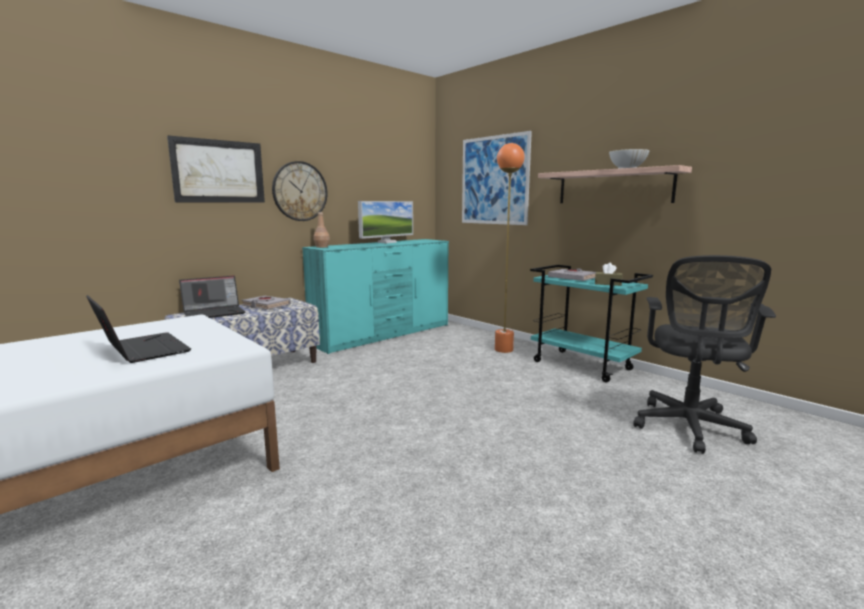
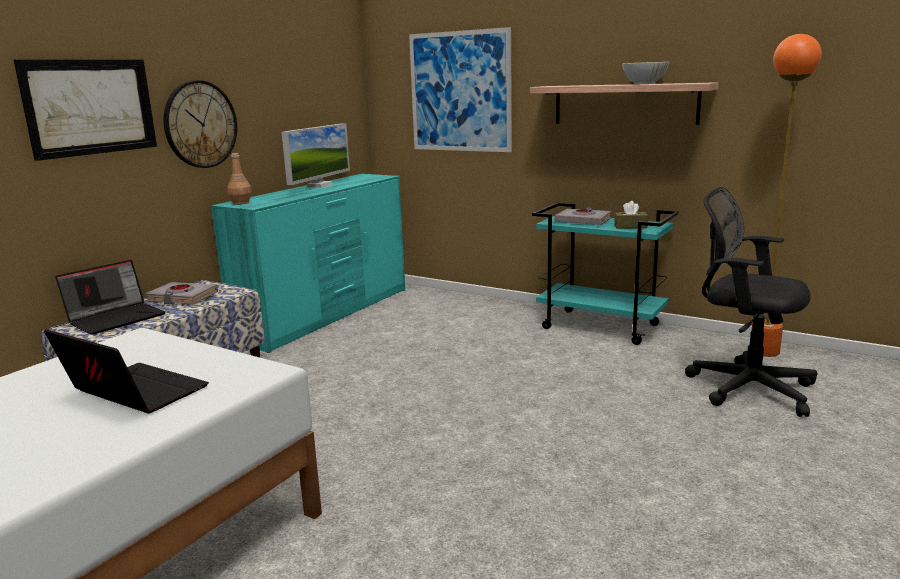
camera: 15 degrees left, 5 degrees up
(504, 350) = (498, 317): orange floor lamp -> orange floor lamp (764, 351)
(689, 428) = (744, 387): black office chair -> black office chair turned 120 degrees clockwise

